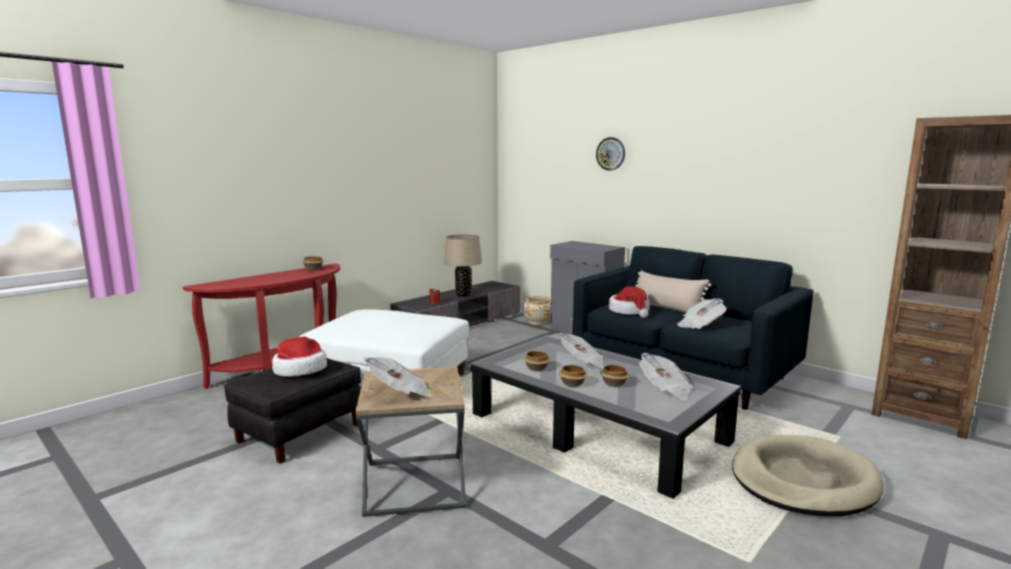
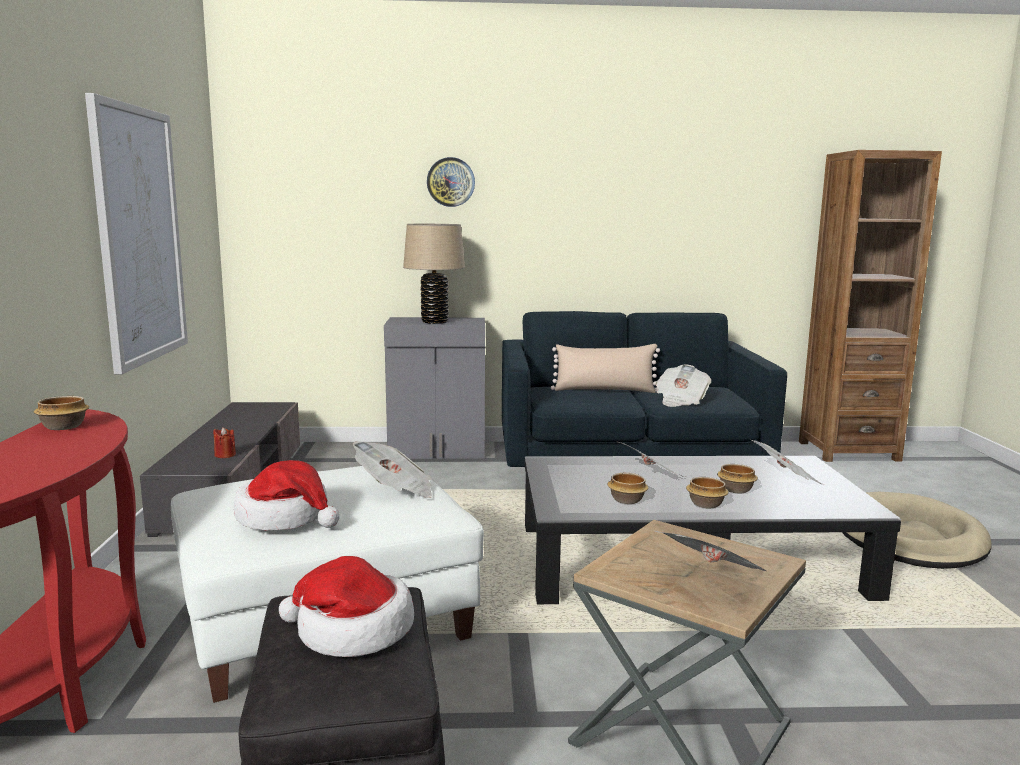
camera: 45 degrees left, 0 degrees up
(411, 186) = (139, 235): none -> picture
(417, 327) = (395, 490): none -> newspaper
(463, 295) = (242, 432): beige table lamp -> beige table lamp (434, 322)
(537, 322) = (350, 453): beige planter -> none
(629, 311) = (581, 401): hat -> hat (285, 517)

